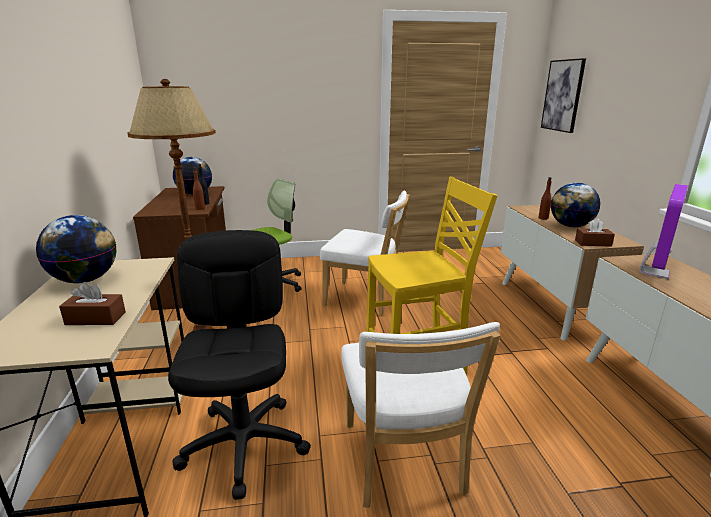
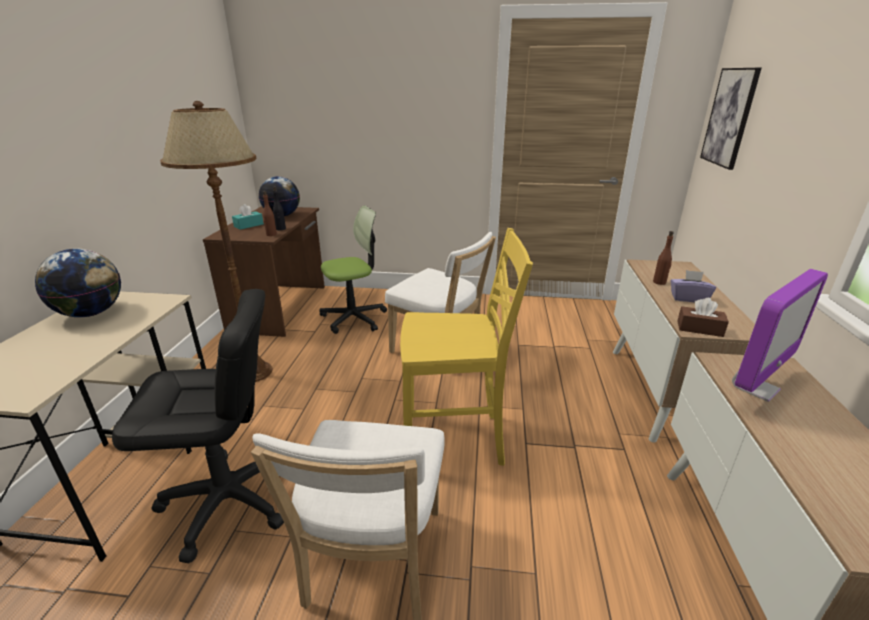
camera: 15 degrees right, 5 degrees up
(95, 318) = (58, 362): brown tissue box -> none
(169, 203) = (248, 225): none -> turquoise tissue box
(245, 444) = (229, 501): black office chair -> black office chair turned 75 degrees clockwise
(570, 226) = (688, 298): globe -> purple tissue box

